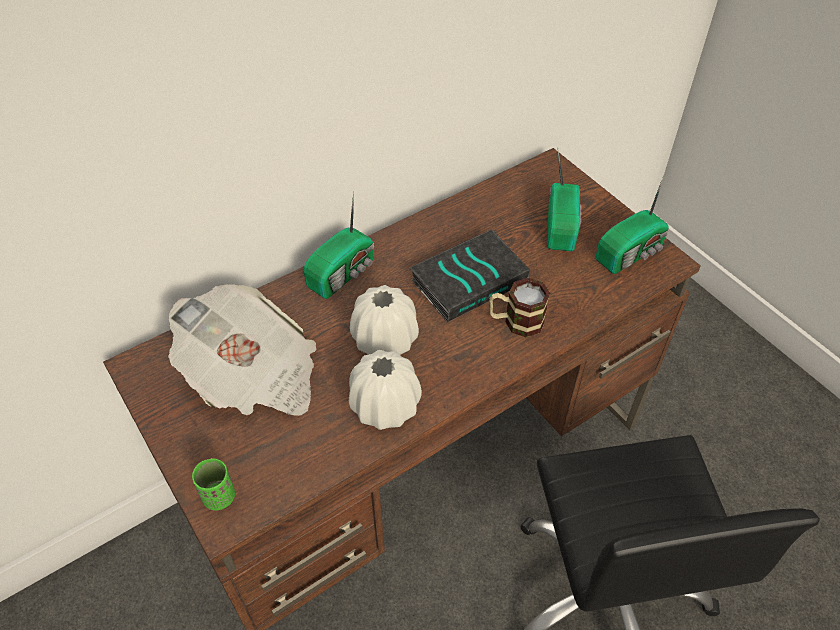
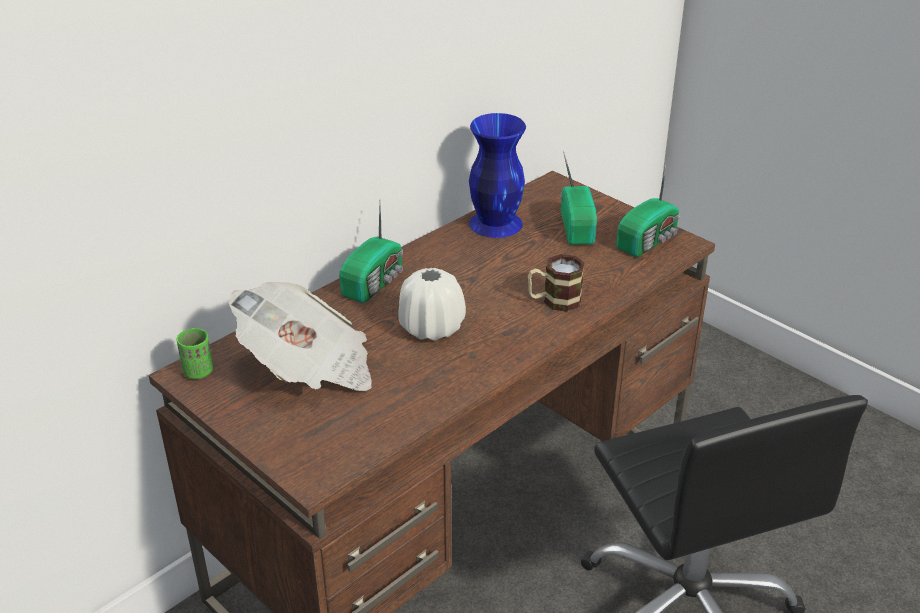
camera: 10 degrees left, 15 degrees down
(219, 496) = (302, 461): green cup -> green cup (198, 372)
(385, 406) = (446, 376): white vase -> none
(469, 279) = (500, 275): book -> none
(479, 211) = (494, 223): none -> blue vase

